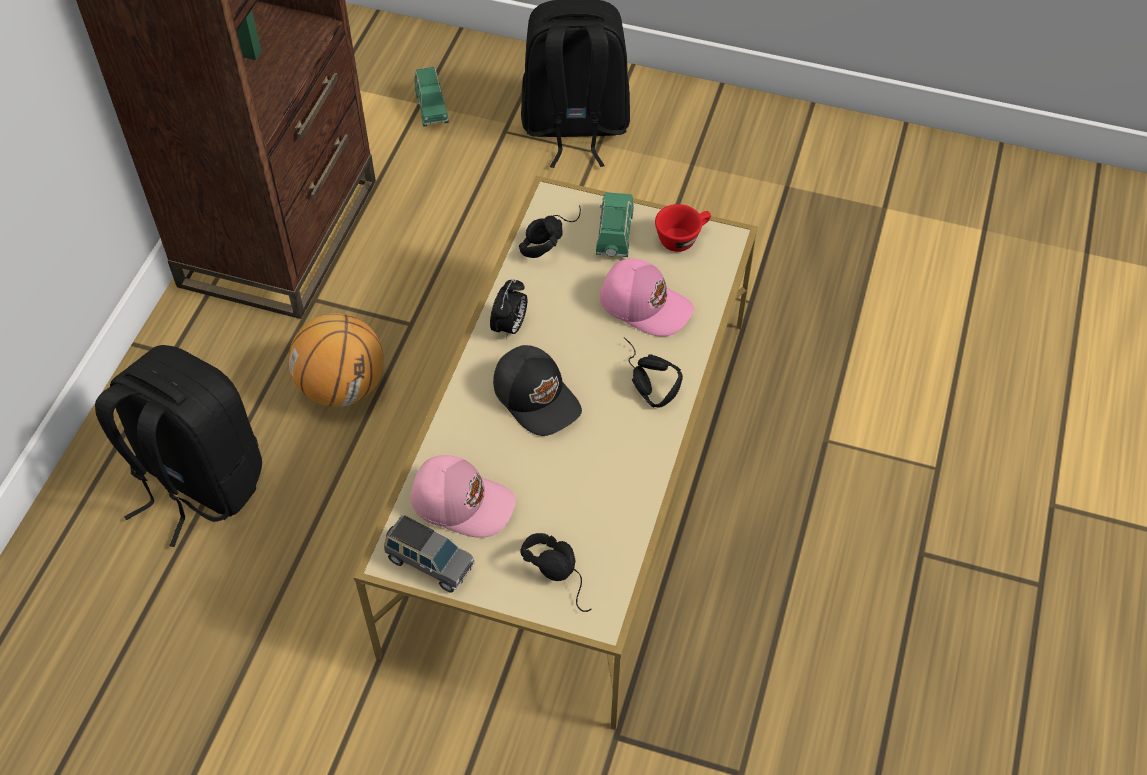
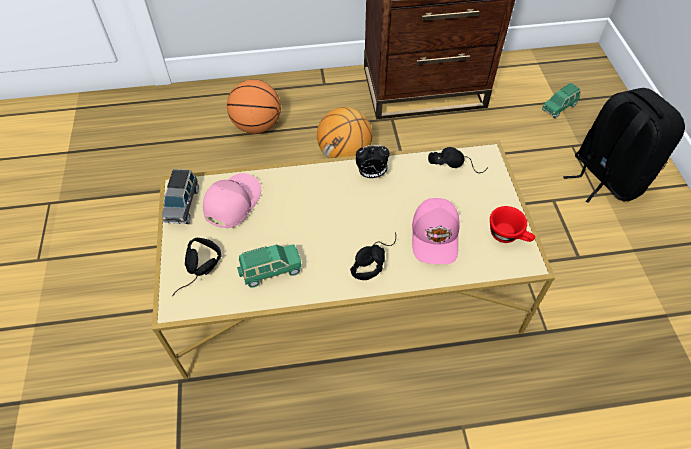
camera: 65 degrees right, 0 degrees up
(197, 482) = (257, 126): black backpack -> basketball
(462, 501) = (231, 203): pink cap -> pink cap turned 150 degrees counterclockwise
(537, 397) = (326, 208): black cap -> none
(614, 235) = (482, 197): green toy car -> green toy car (270, 271)

